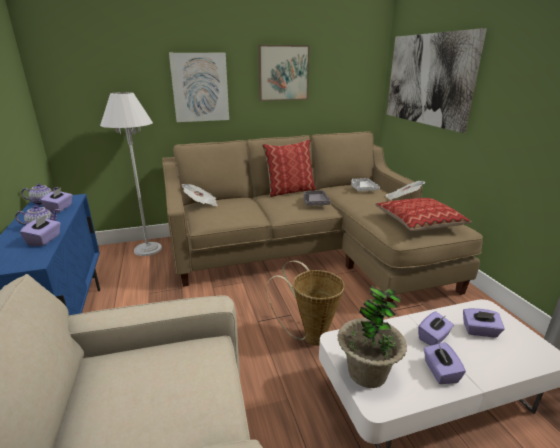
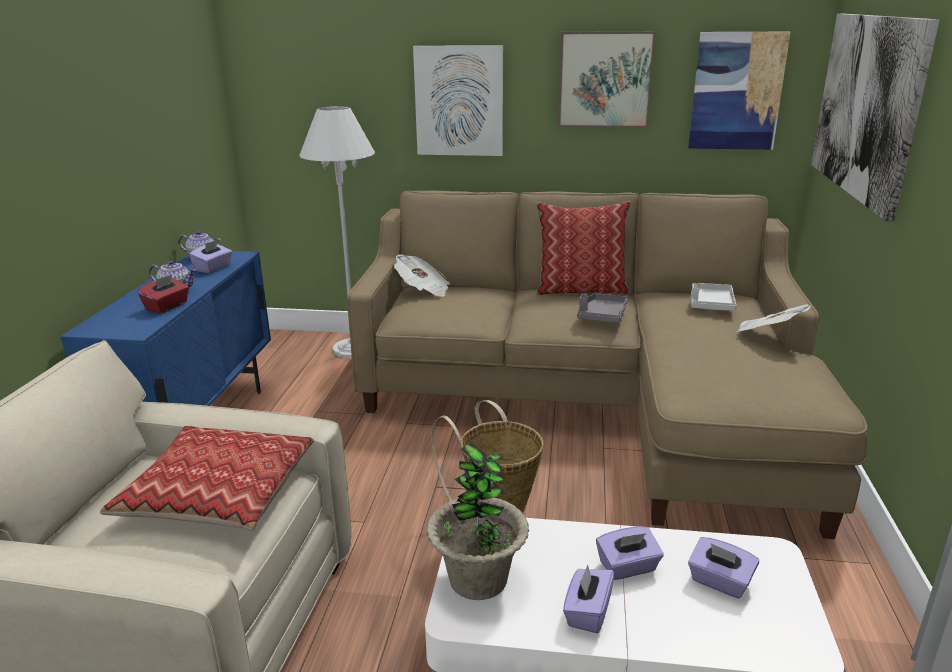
camera: 25 degrees right, 0 degrees up
(44, 240) = (167, 306): purple tissue box -> red tissue box
(348, 78) = (736, 91): none -> picture
(419, 222) = (749, 380): pillow -> pillow (218, 492)

